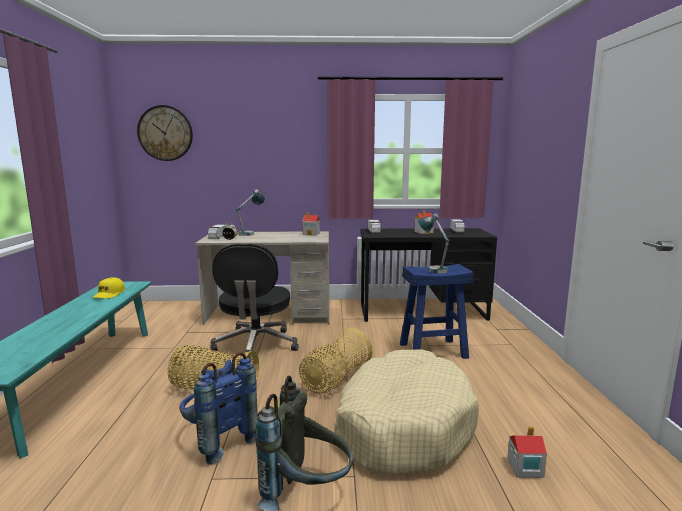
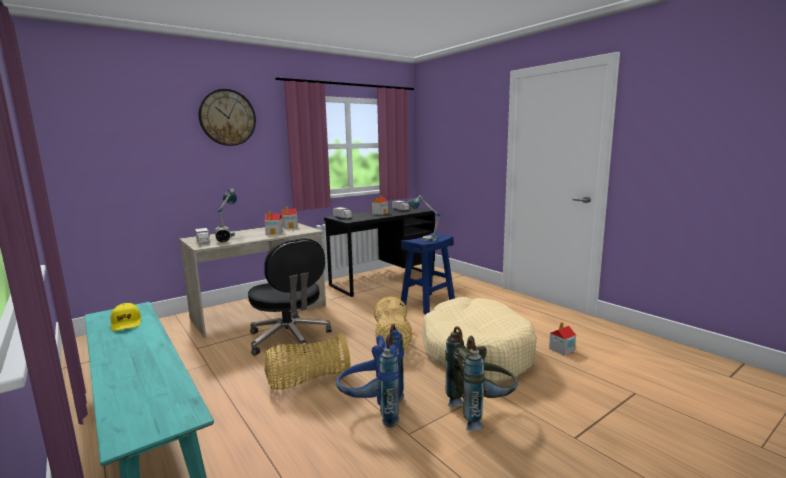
camera: 35 degrees left, 0 degrees up
(165, 133) = (101, 131): wall clock -> wall clock (227, 117)
(285, 237) = (274, 232): none -> toy house

